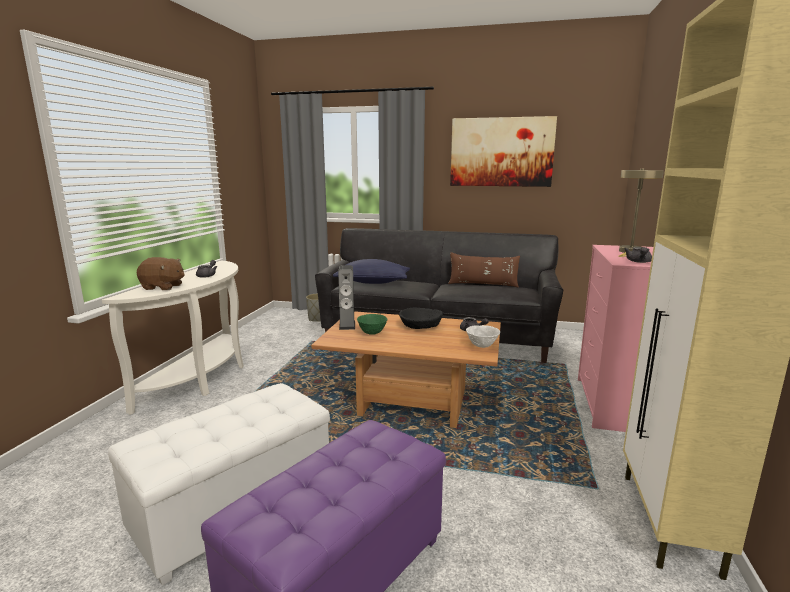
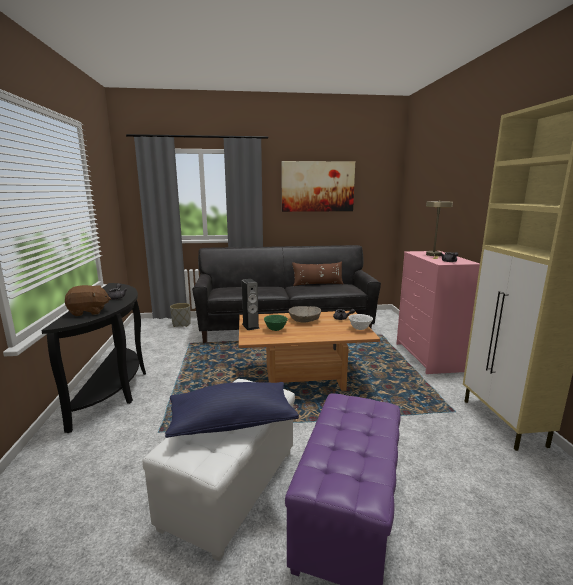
camera: 20 degrees left, 0 degrees up
(203, 378) = (116, 389): white console table -> black console table
(372, 282) = (238, 290): blue pillow -> blue pillow (232, 422)
(420, 326) = (304, 319): black bowl -> beige bowl

